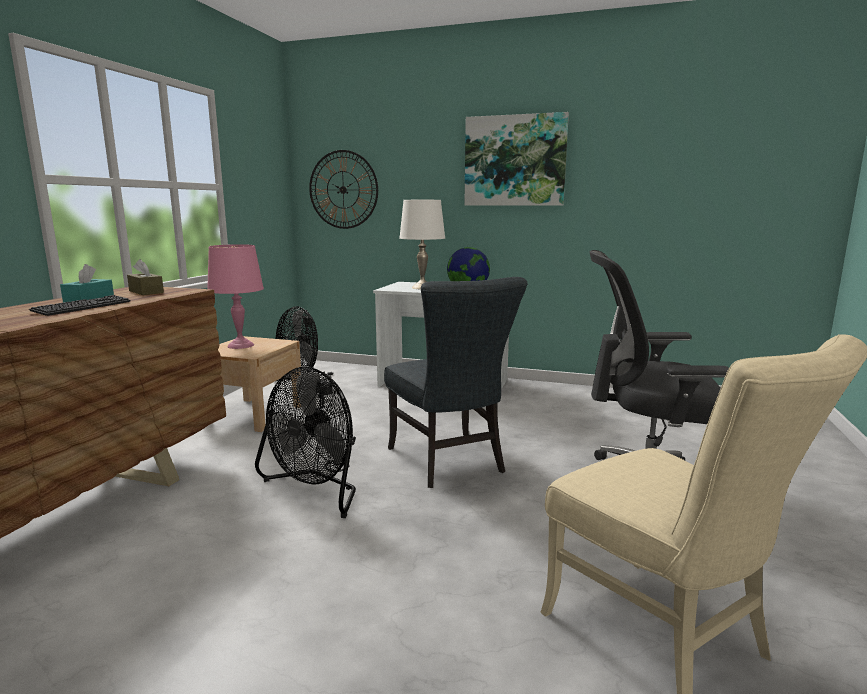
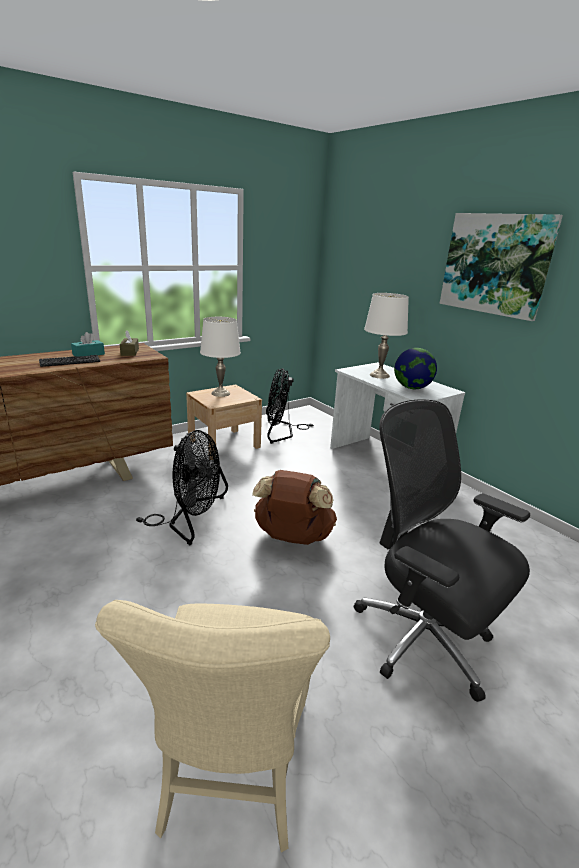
camera: 35 degrees right, 10 degrees up
(240, 345) = (220, 393): pink table lamp -> white table lamp
(318, 487) = (189, 518): black fan -> black fan turned 150 degrees counterclockwise
(343, 190) = (353, 272): wall clock -> none
(450, 462) = (292, 538): grey chair -> brown backpack

